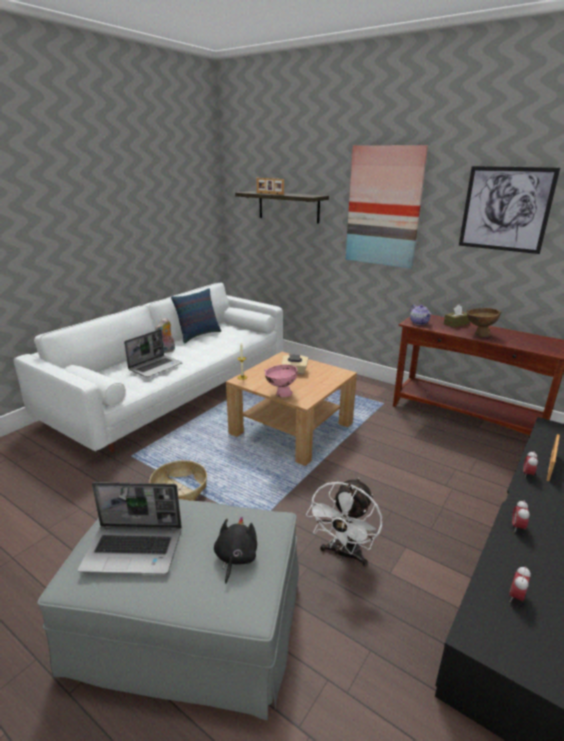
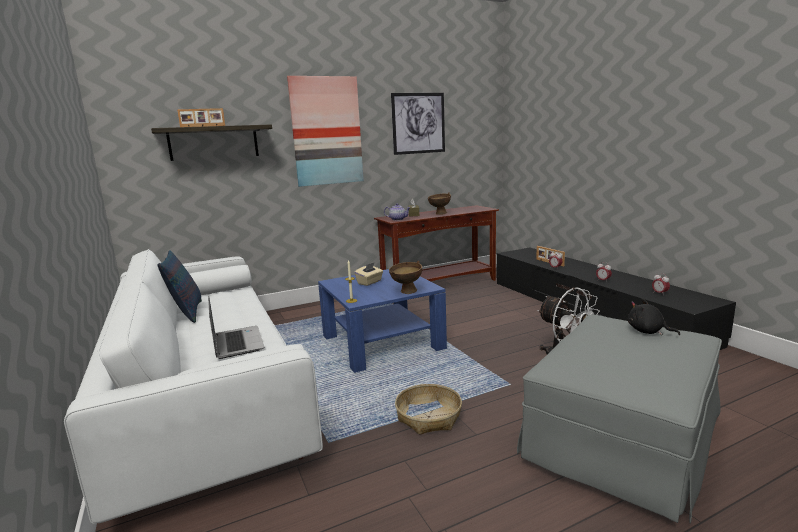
camera: 60 degrees left, 10 degrees down
(134, 549) = (634, 365): laptop -> none
(167, 351) = (197, 334): plush toy -> none
(280, 393) = (406, 292): pink bowl -> brown bowl
(291, 428) = (382, 342): brown coffee table -> blue coffee table

